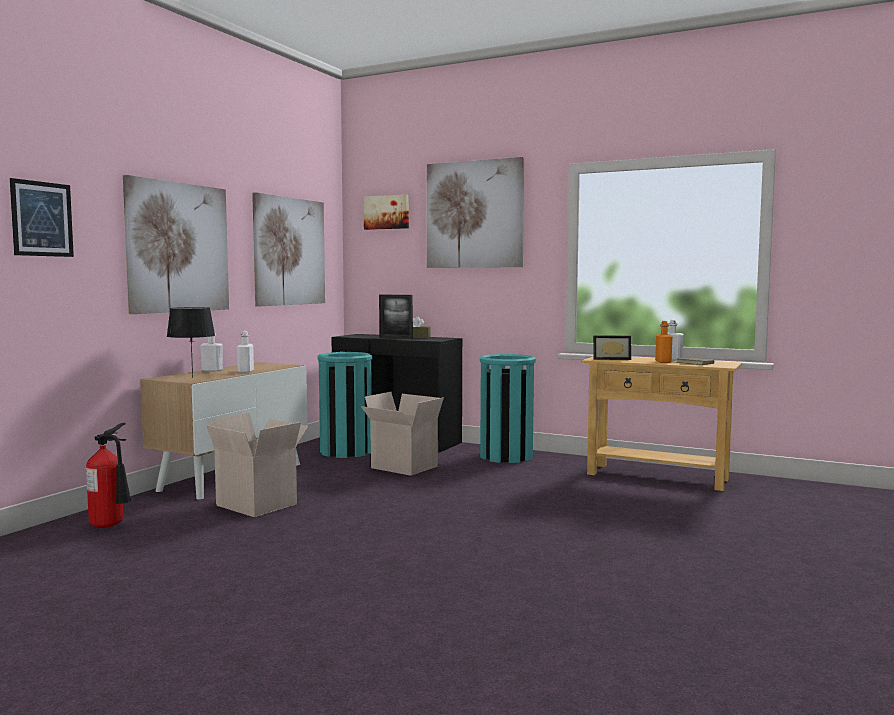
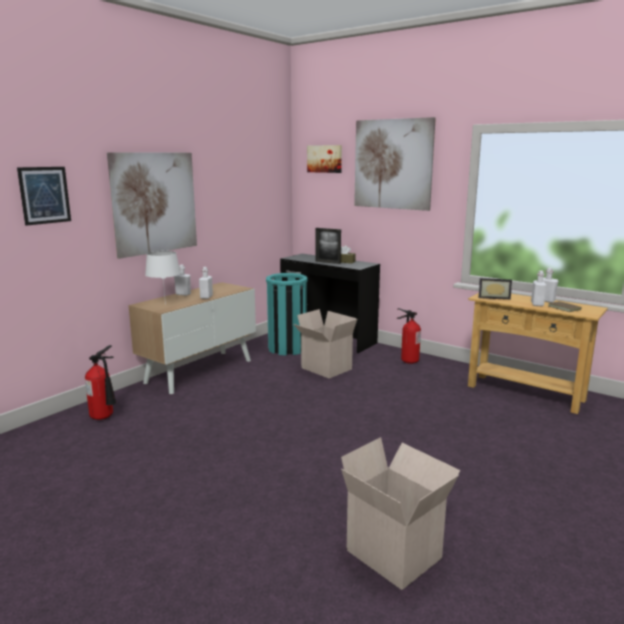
camera: 10 degrees right, 10 degrees up
(192, 377) = (165, 304): black table lamp -> white table lamp
(259, 504) = (211, 402): cardboard box -> cardboard box (396, 553)
(289, 251) = (246, 194): picture -> none
(506, 456) = (408, 361): turquoise trash can -> fire extinguisher
(663, 362) = (537, 304): orange bottle -> white bottle

